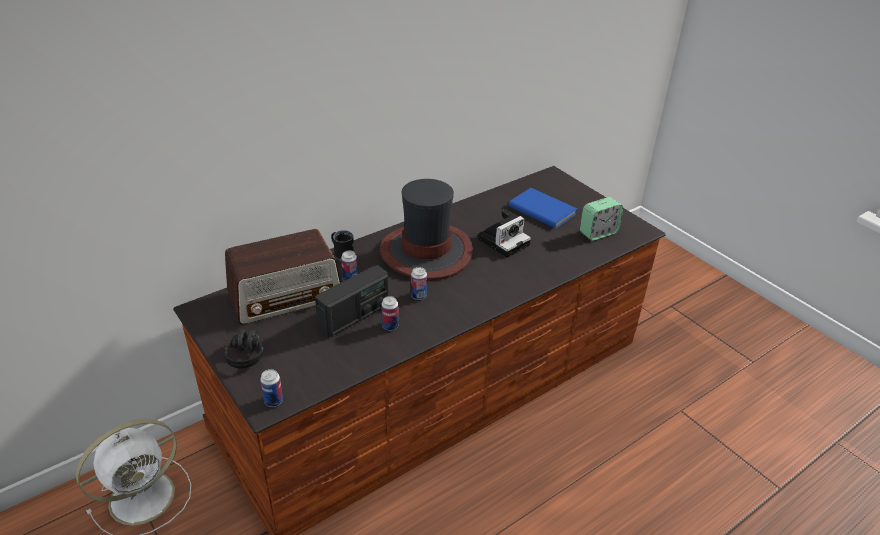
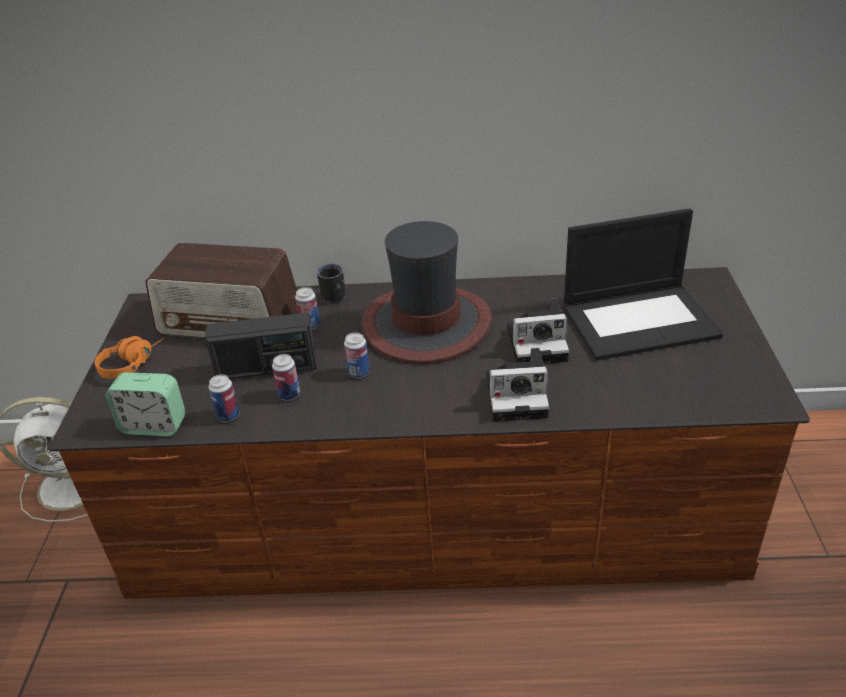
camera: 40 degrees right, 0 degrees up
(247, 351) = (133, 363): black headphones -> orange headphones
(273, 401) = (95, 425): can -> can (228, 416)
(525, 273) = (519, 396): none -> camera
(542, 209) = (640, 320): blue book -> laptop
(598, 233) = (690, 380): alarm clock -> alarm clock (154, 425)

